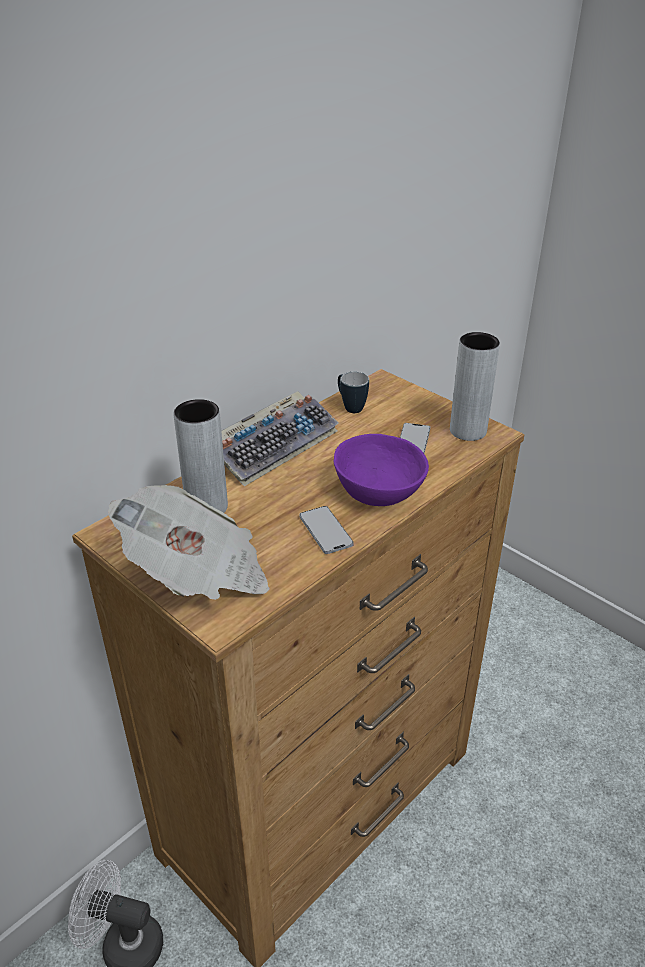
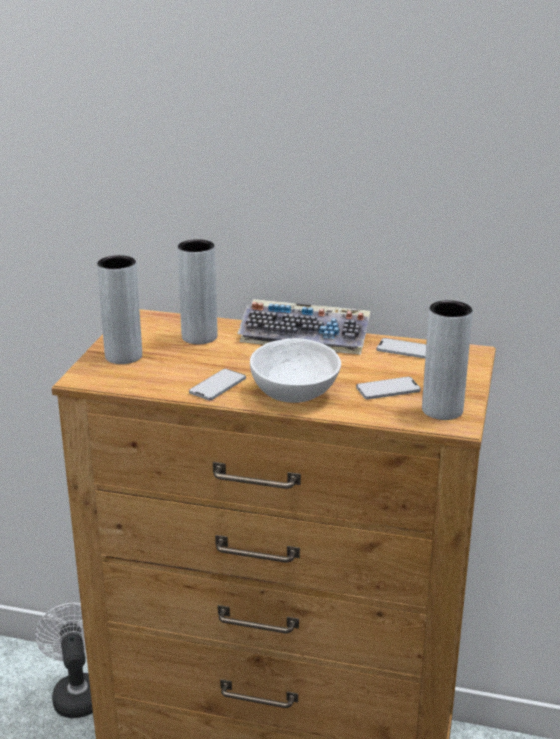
camera: 60 degrees right, 10 degrees down
(198, 574) = (123, 356): newspaper -> grey vase
(350, 407) = (406, 350): mug -> phone
(377, 491) = (293, 392): purple bowl -> white bowl

